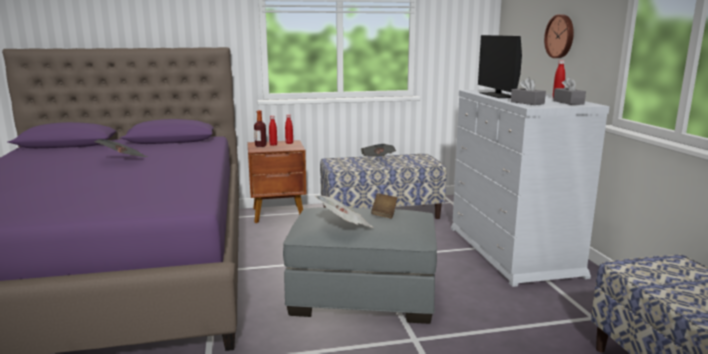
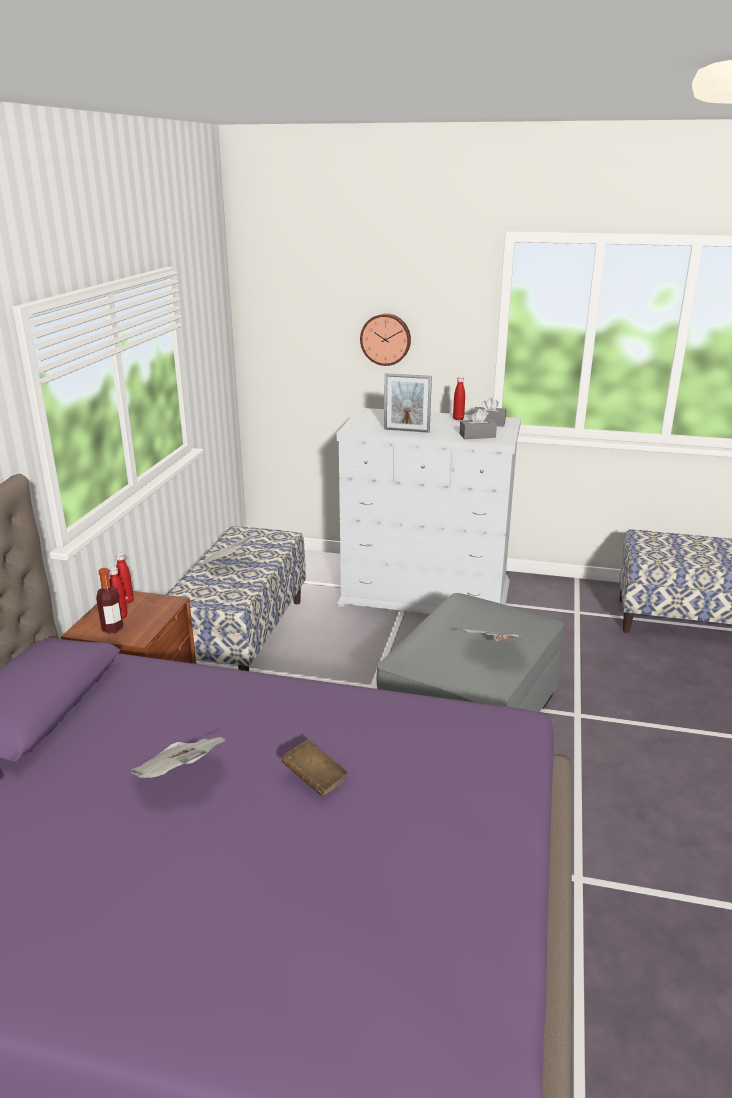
camera: 65 degrees left, 10 degrees up
(384, 213) = (471, 617): brown book -> brown book (314, 780)
(497, 95) = (406, 430): monitor -> picture frame

